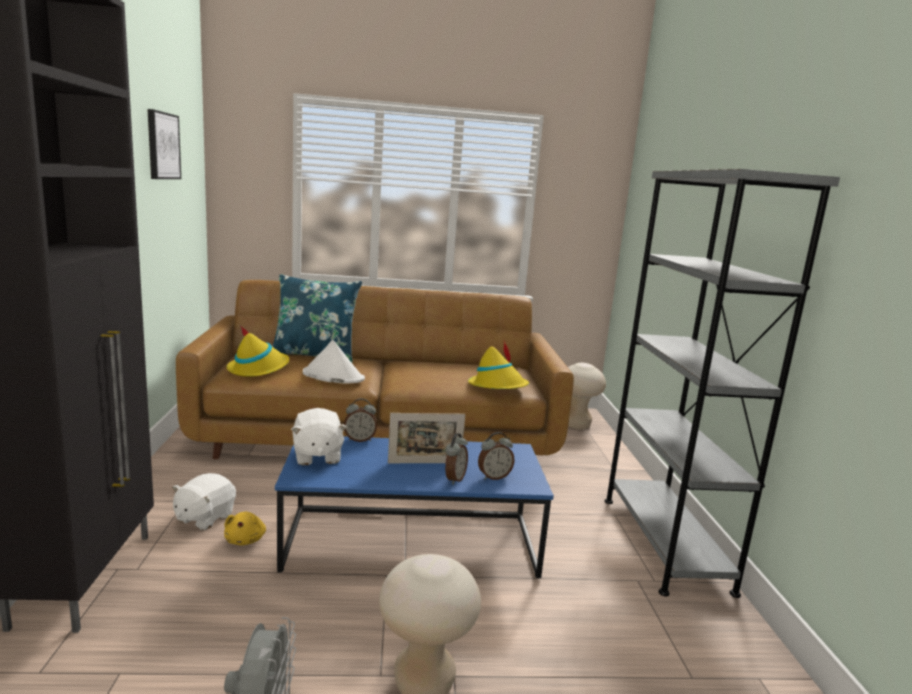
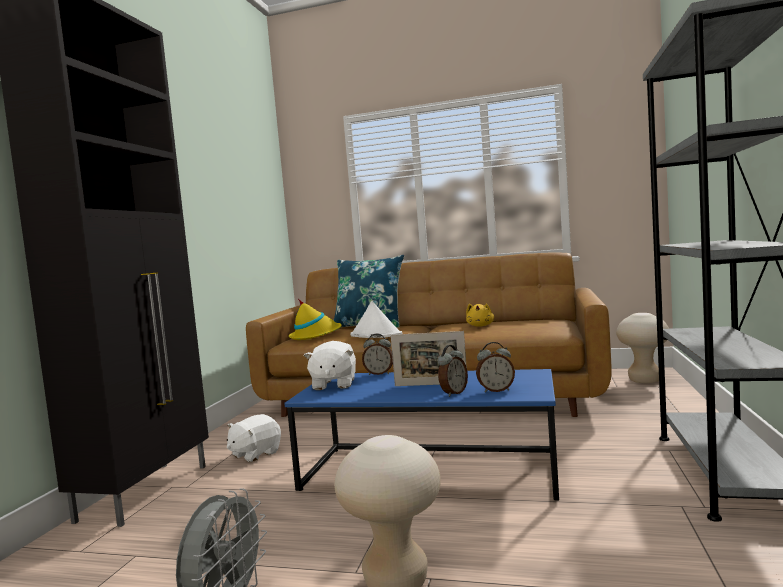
camera: 20 degrees right, 10 degrees down
(162, 146) = (236, 165): picture -> none
(245, 540) = (281, 469): yellow plush toy -> yellow plush toy (480, 326)
(498, 386) = (531, 330): yellow hat -> none

